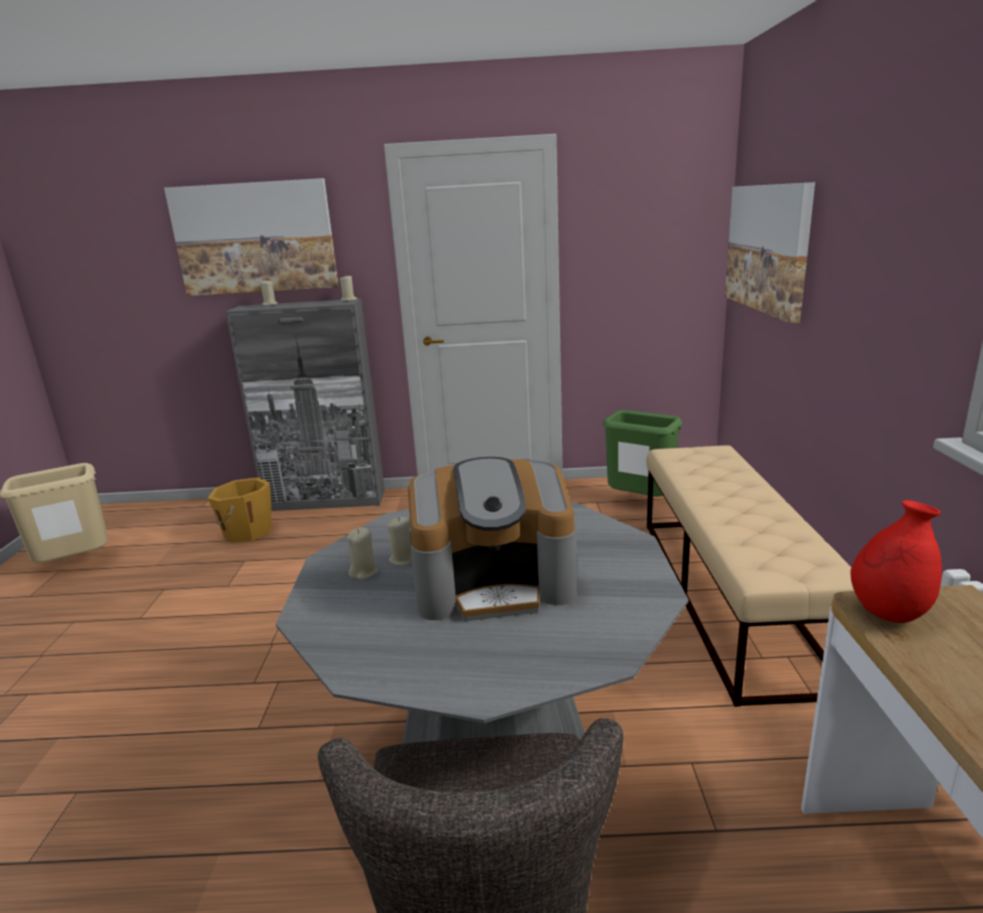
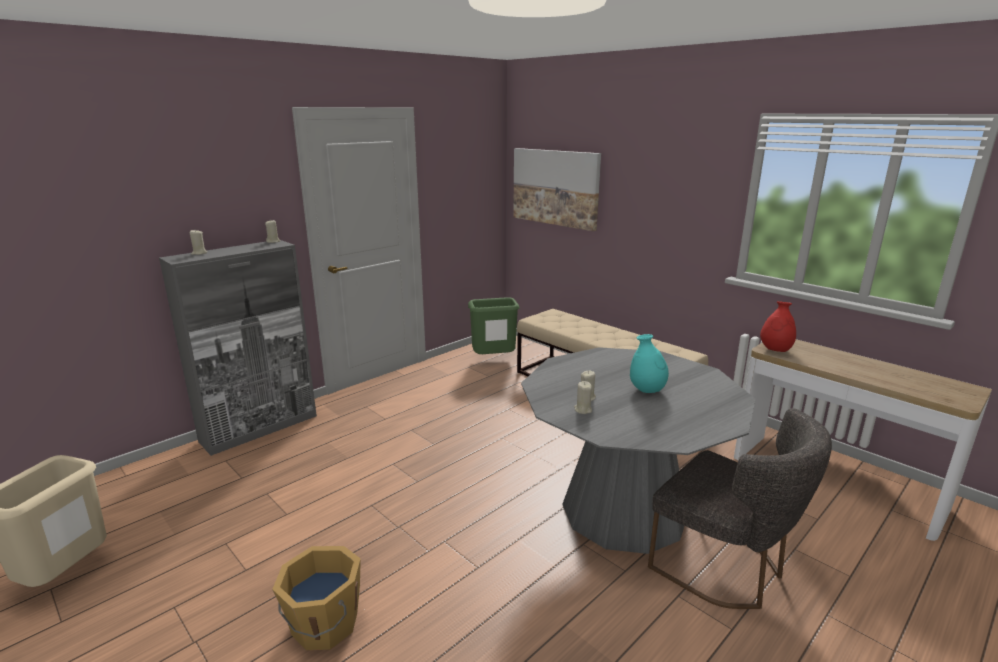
camera: 45 degrees left, 0 degrees up
(246, 532) = (225, 475): orange bucket -> orange bucket (323, 625)
(255, 238) = (173, 189): picture -> none
(494, 583) = (647, 390): coffee machine -> turquoise vase

